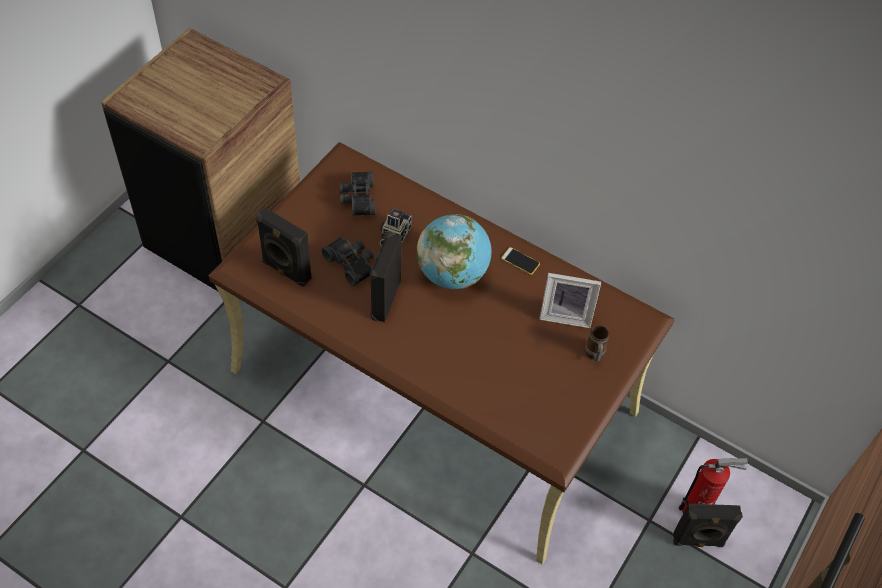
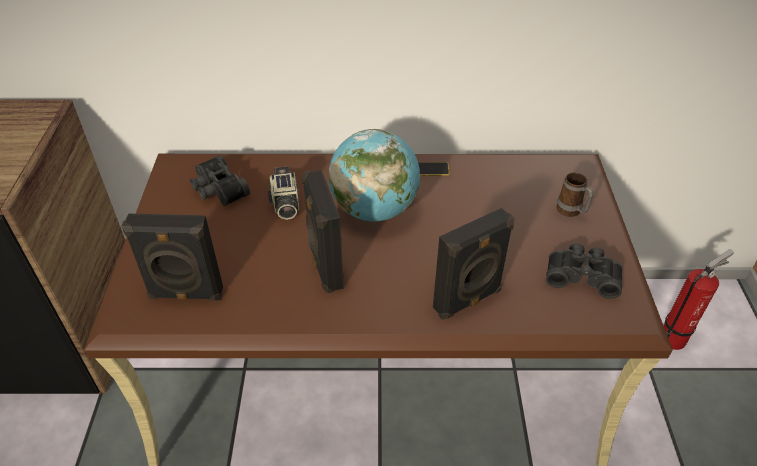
camera: 30 degrees left, 10 degrees down
(352, 263) = (259, 249): black binoculars -> black binoculars (582, 276)
(565, 314) = (512, 192): picture frame -> none
(698, 541) = (699, 362): black speaker -> black speaker (468, 300)

